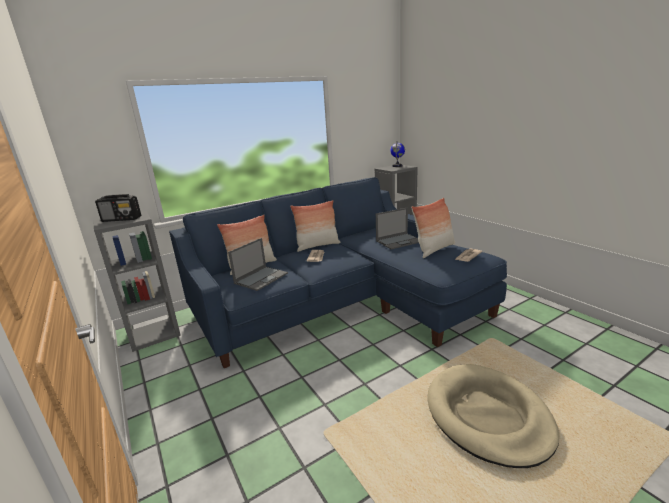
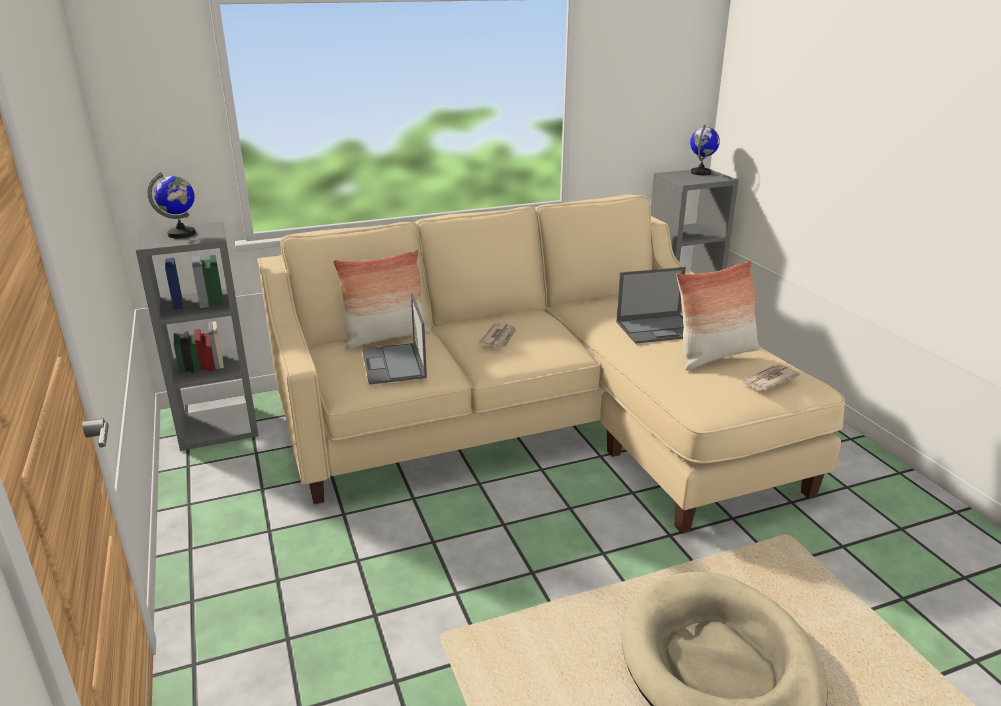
camera: 10 degrees right, 5 degrees up
(122, 219) = (182, 234): radio -> globe
(261, 278) = (394, 364): laptop -> laptop turned 120 degrees clockwise
(317, 246) = (510, 315): pillow -> none
(341, 303) = (539, 424): blue sofa -> beige sofa

